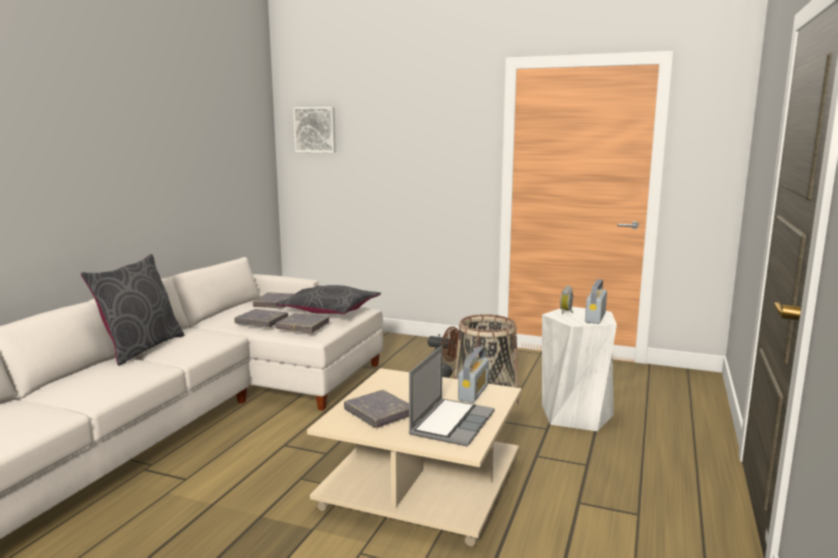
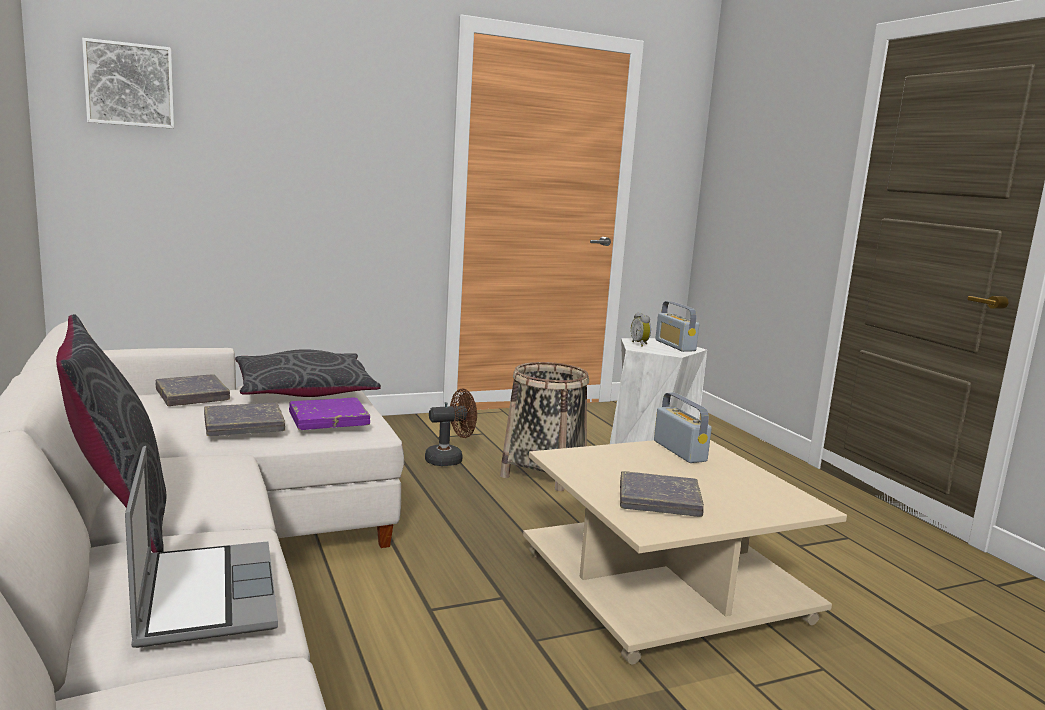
camera: 45 degrees left, 0 degrees up
(303, 326) = (329, 419): grey book -> purple book
(451, 423) = (740, 487): laptop -> laptop (204, 595)

